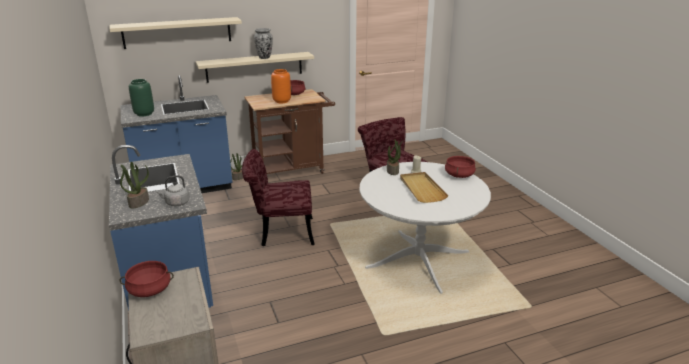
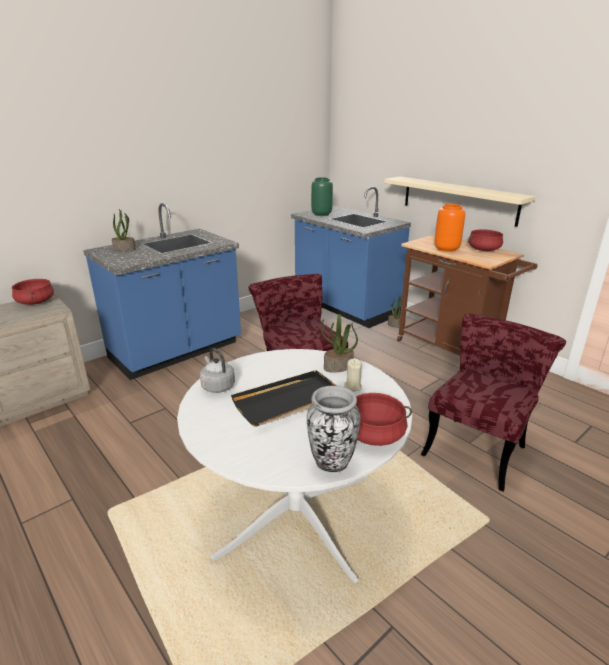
camera: 70 degrees right, 0 degrees up
(176, 203) = (124, 259): grey kettle -> grey kettle (217, 386)
(177, 32) = (390, 139): beige shelf -> none
(264, 57) = (461, 188): vase -> vase (332, 463)
(421, 189) = (289, 401): beige tray -> black tray

